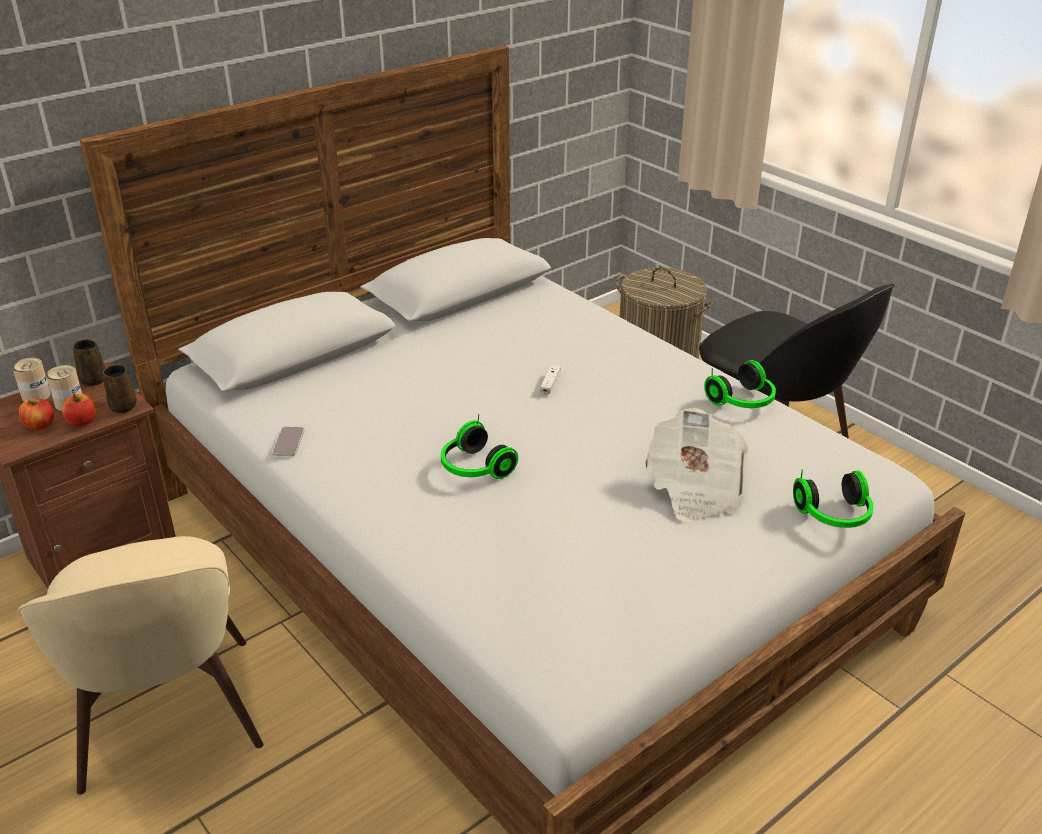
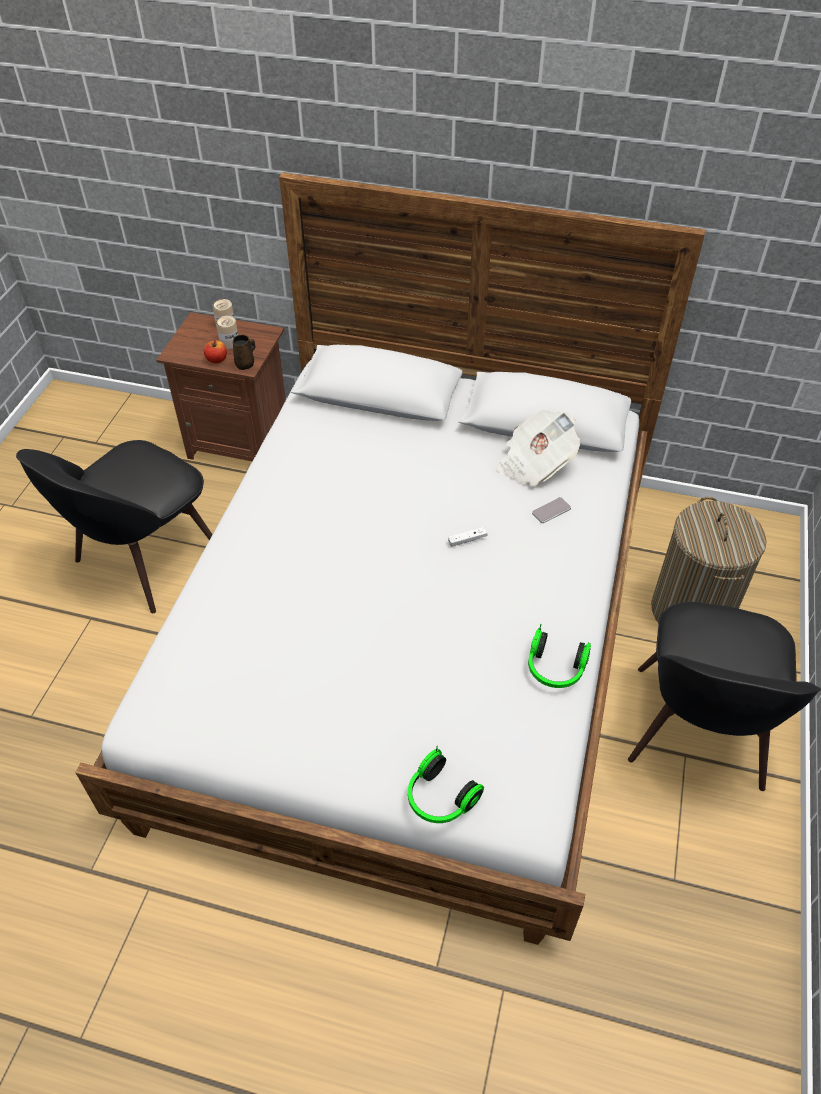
camera: 55 degrees right, 15 degrees up
(40, 425) = (200, 347): apple -> none
(92, 379) = (260, 334): brown mug -> none
(168, 720) = (144, 560): beige chair -> black chair
(288, 442) = (279, 453): phone -> phone (551, 510)
(474, 468) = (323, 556): headphones -> none
(694, 489) = (402, 691): newspaper -> newspaper (535, 463)

